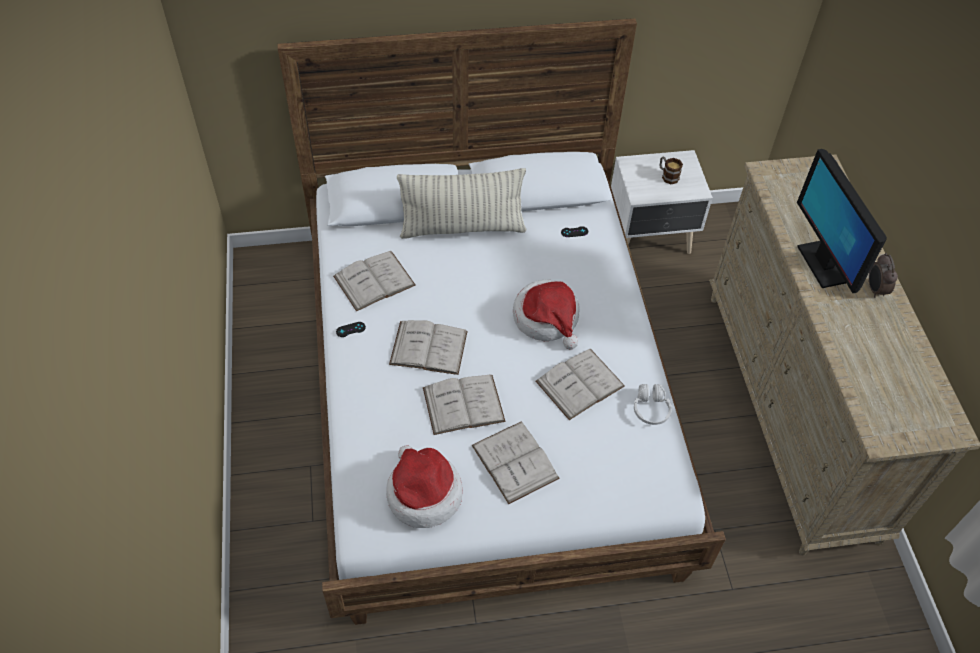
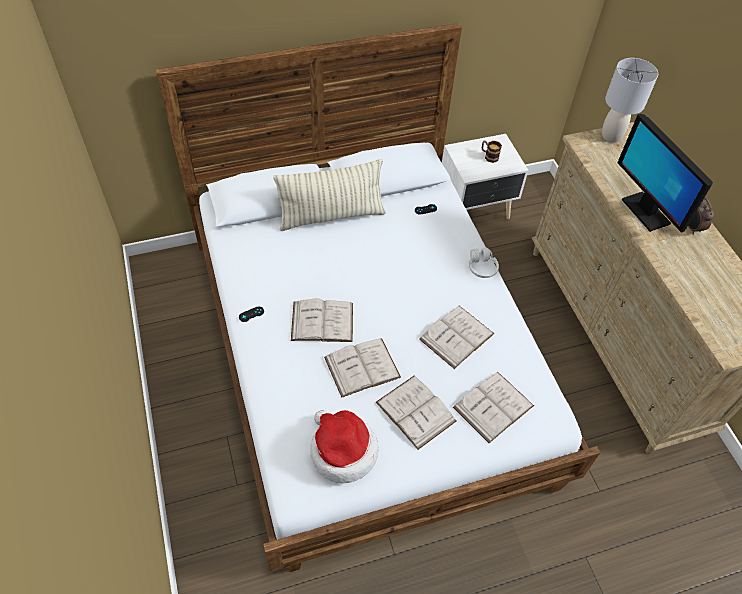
camera: 10 degrees left, 0 degrees up
(374, 280) = (264, 269): white book -> white book (493, 406)
(547, 319) = (418, 284): hat -> none
(650, 409) = (519, 350): white headphones -> white headphones (481, 267)
(804, 169) = (611, 136): none -> grey table lamp

